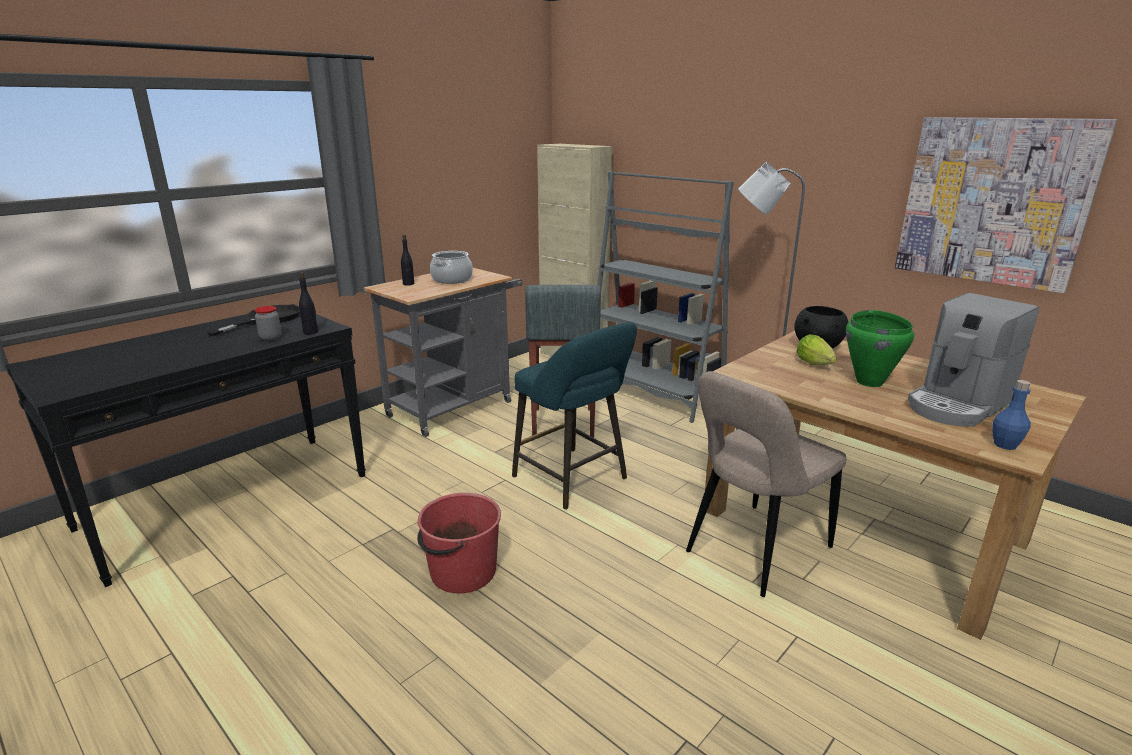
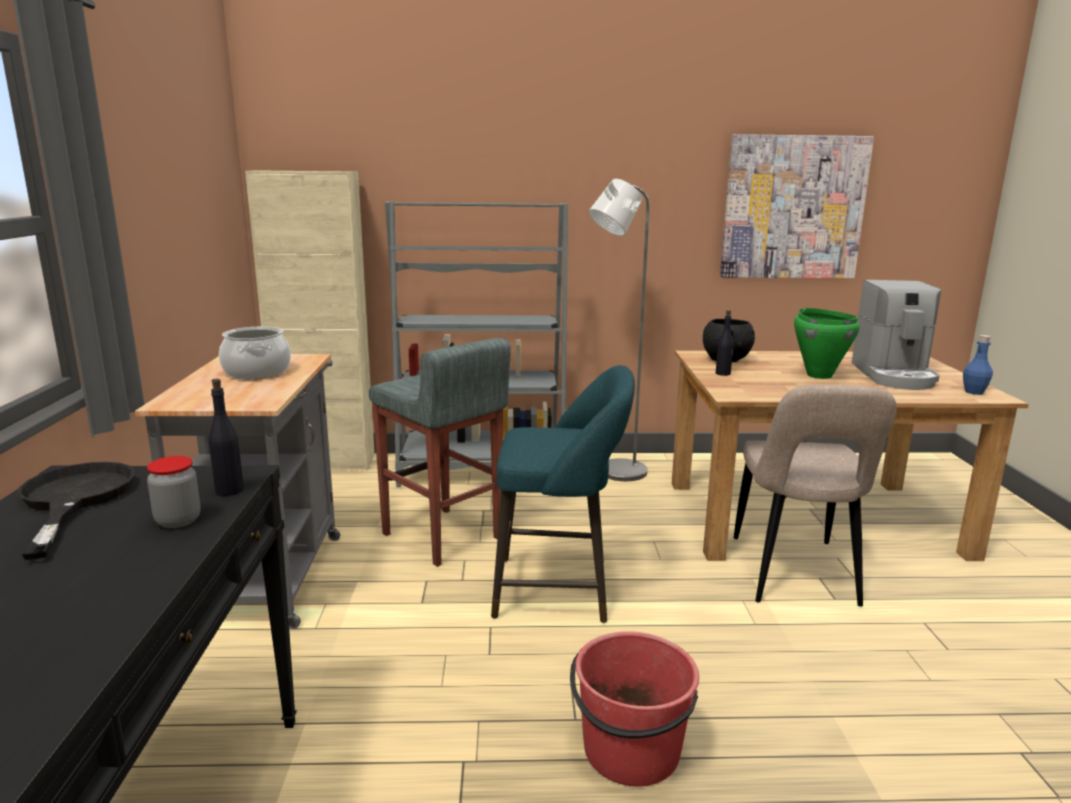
camera: 45 degrees left, 5 degrees down
(408, 284) = (204, 390): black bottle -> black bottle (723, 373)
(816, 365) = (760, 373): lettuce -> none

